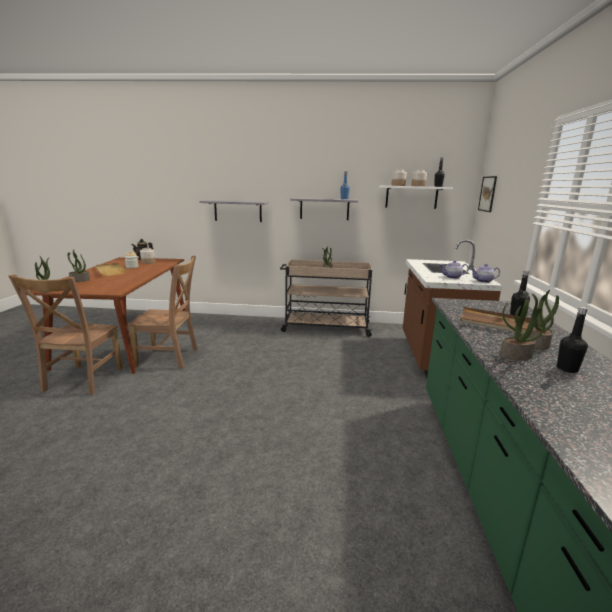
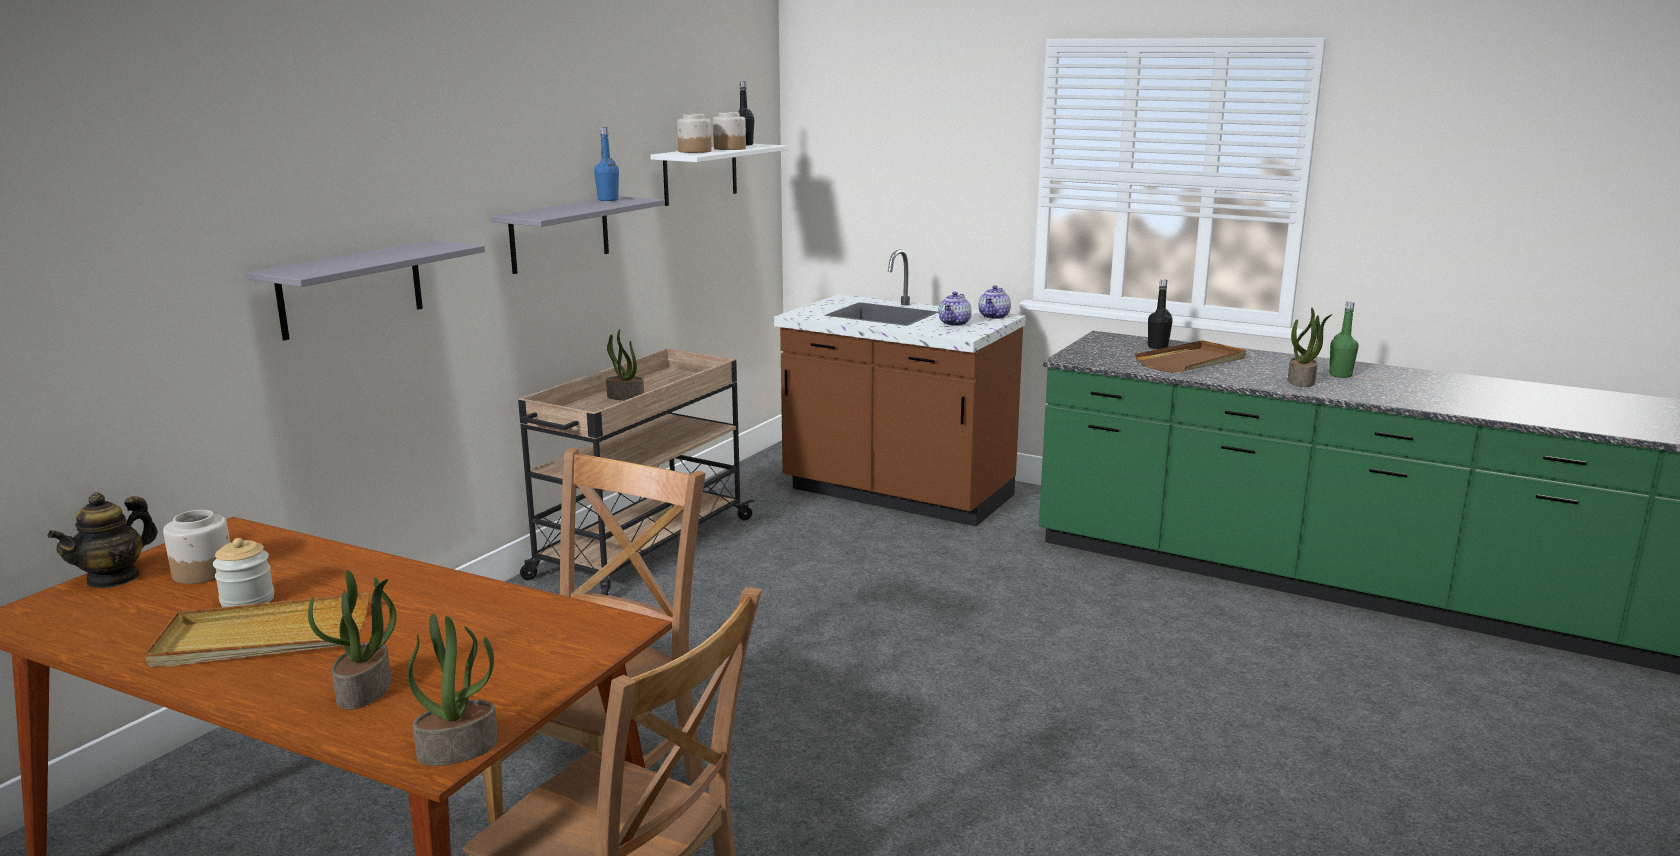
camera: 65 degrees left, 0 degrees up
(487, 194) = (832, 152): picture -> none
(537, 343) = (1263, 365): potted plant -> none
(567, 369) = (1340, 375): black bottle -> green bottle

